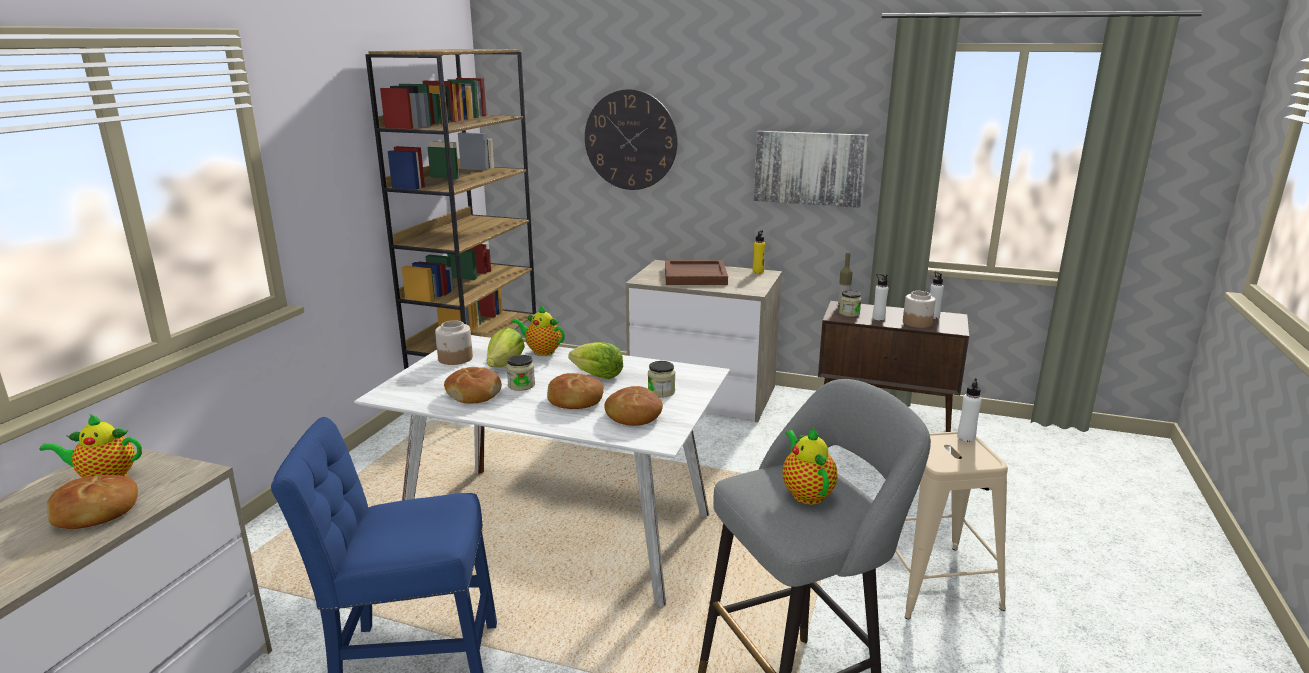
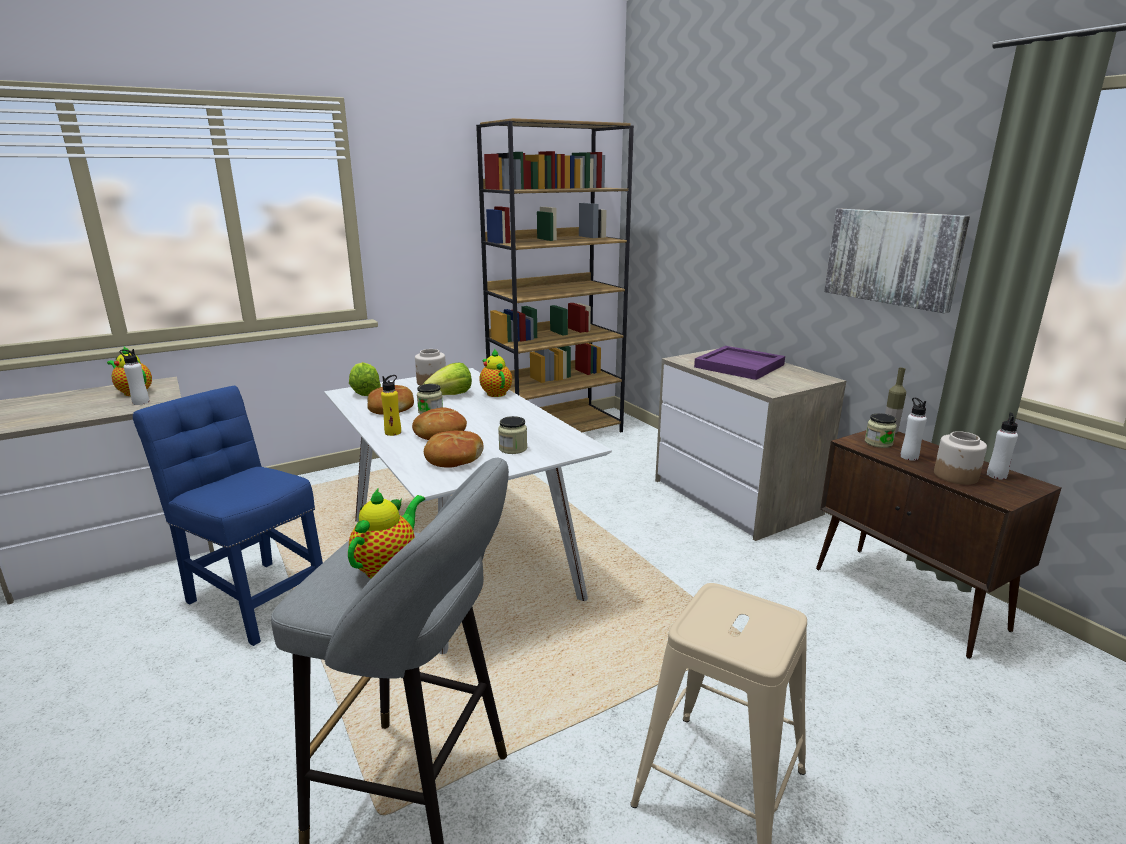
camera: 40 degrees right, 0 degrees up
(95, 512) = (94, 407): bread -> none
(597, 376) = (494, 421): lettuce -> lettuce (365, 392)
(630, 140) = (724, 217): wall clock -> none
(695, 275) = (740, 366): brown tray -> purple tray
(758, 271) = (816, 375): yellow bottle -> yellow bottle (393, 432)
(966, 438) = (784, 618): white bottle -> white bottle (141, 402)

